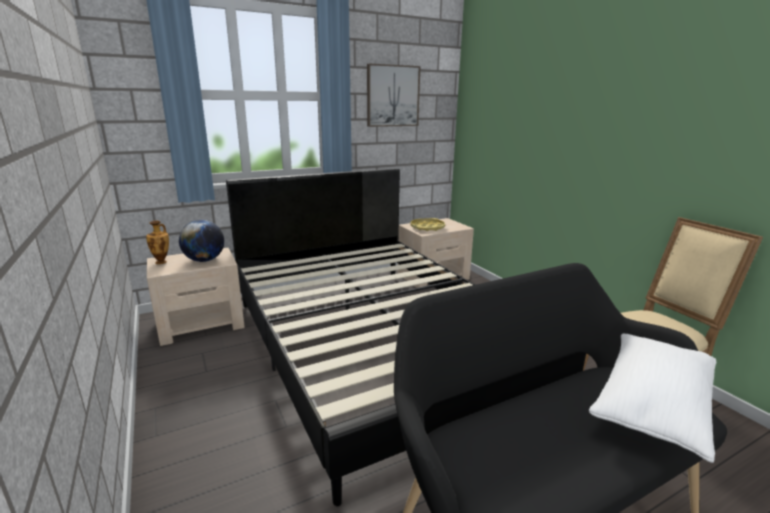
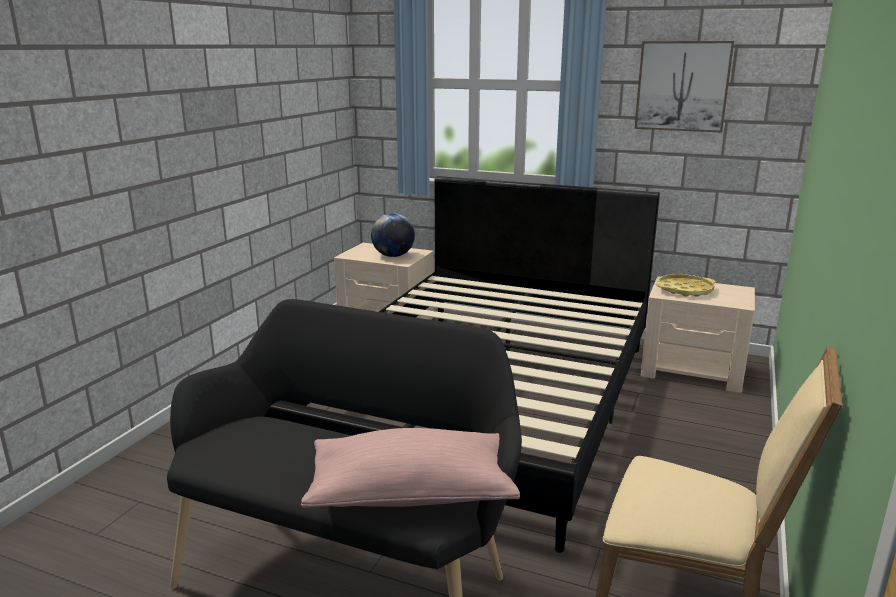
camera: 50 degrees right, 0 degrees up
(162, 262) = (365, 248): vase -> none
(652, 405) = (411, 493): white pillow -> pink pillow

